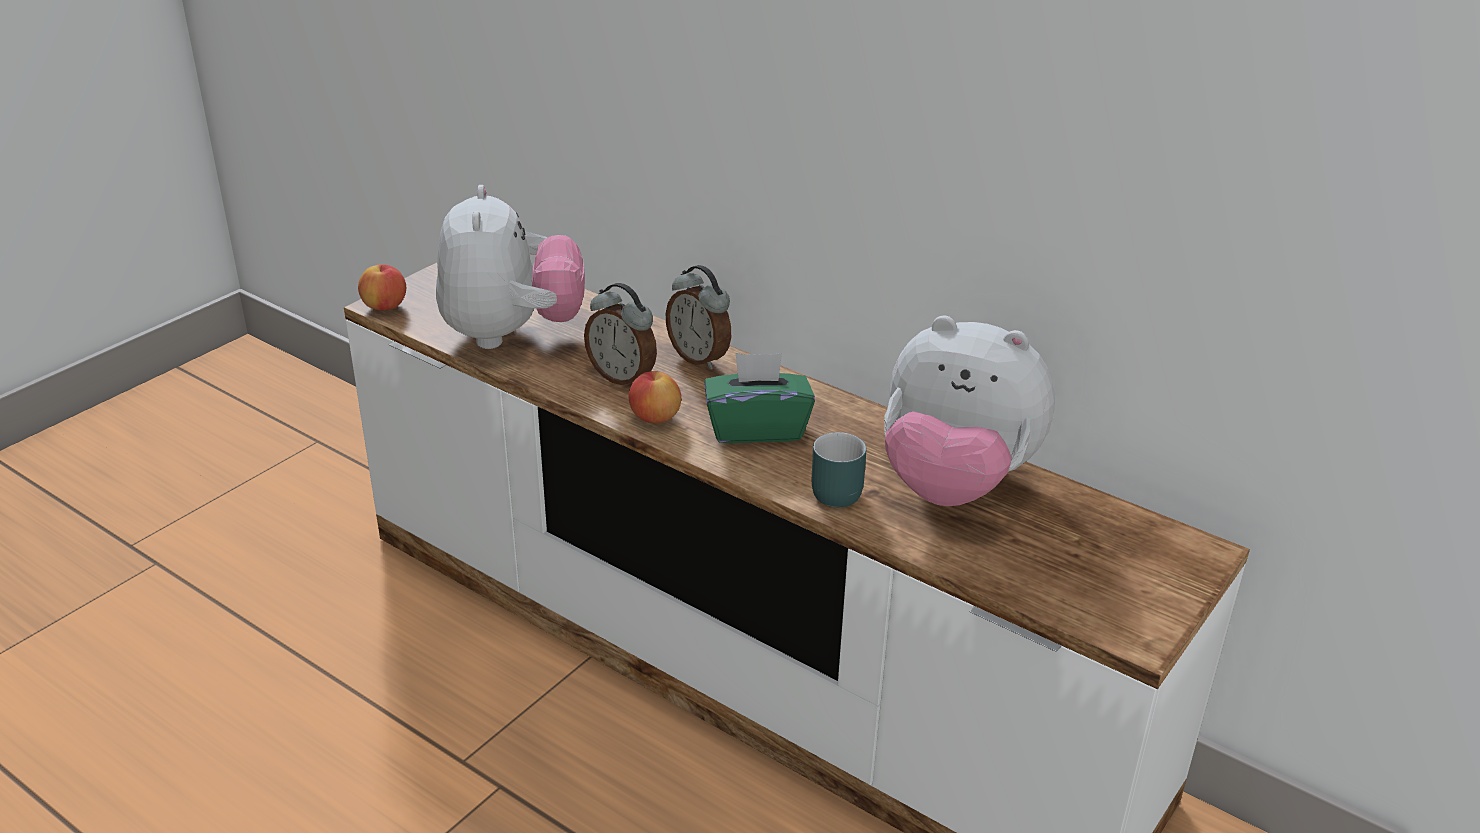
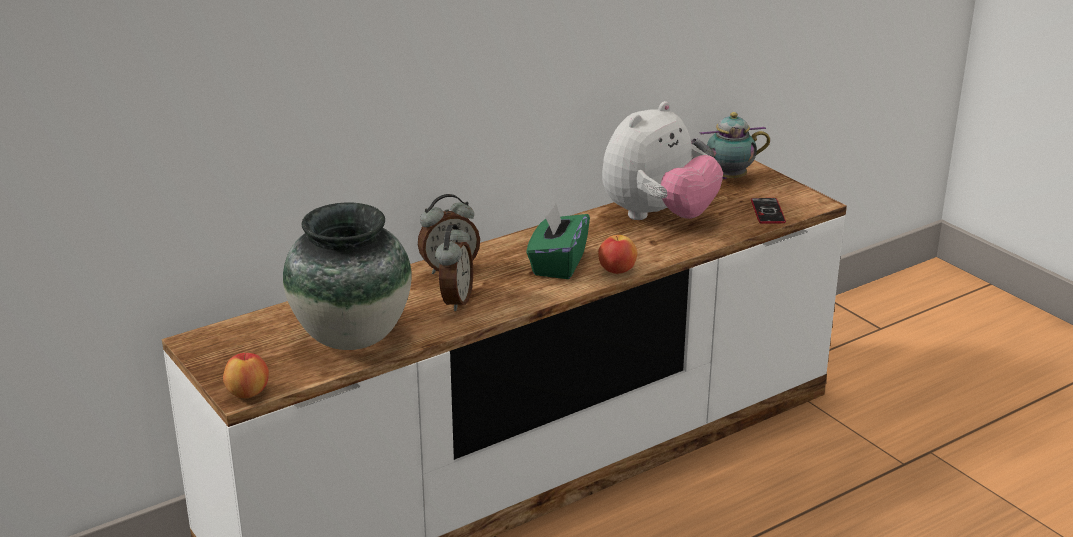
camera: 70 degrees left, 5 degrees down
(512, 334) = (350, 338): plush toy -> vase
(623, 377) = (455, 301): alarm clock -> alarm clock turned 45 degrees counterclockwise
(654, 418) = (520, 297): apple -> apple (617, 270)
(834, 489) = (643, 252): turquoise mug -> none
(1058, 587) = (767, 212): none -> phone
(1146, 529) = (726, 178): none -> teapot

